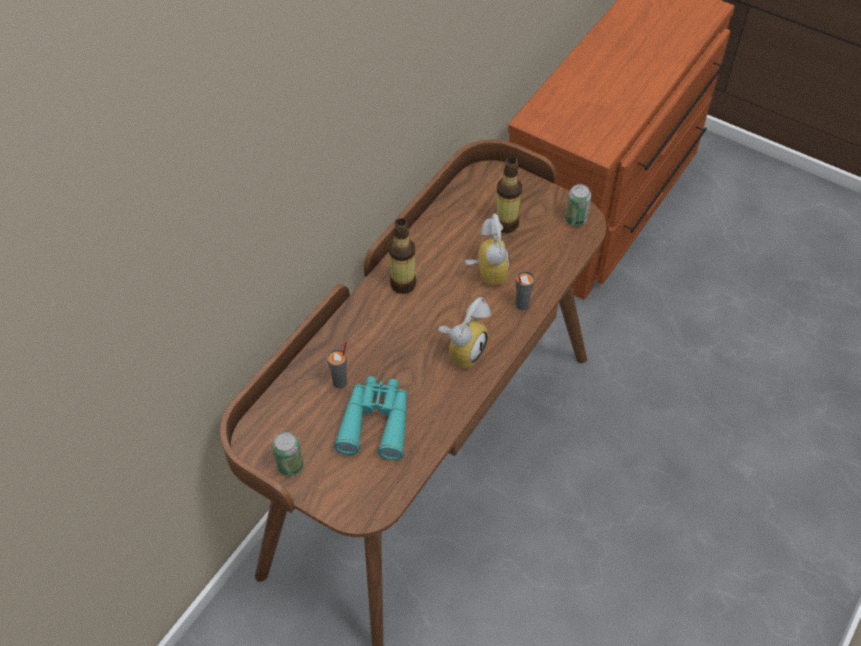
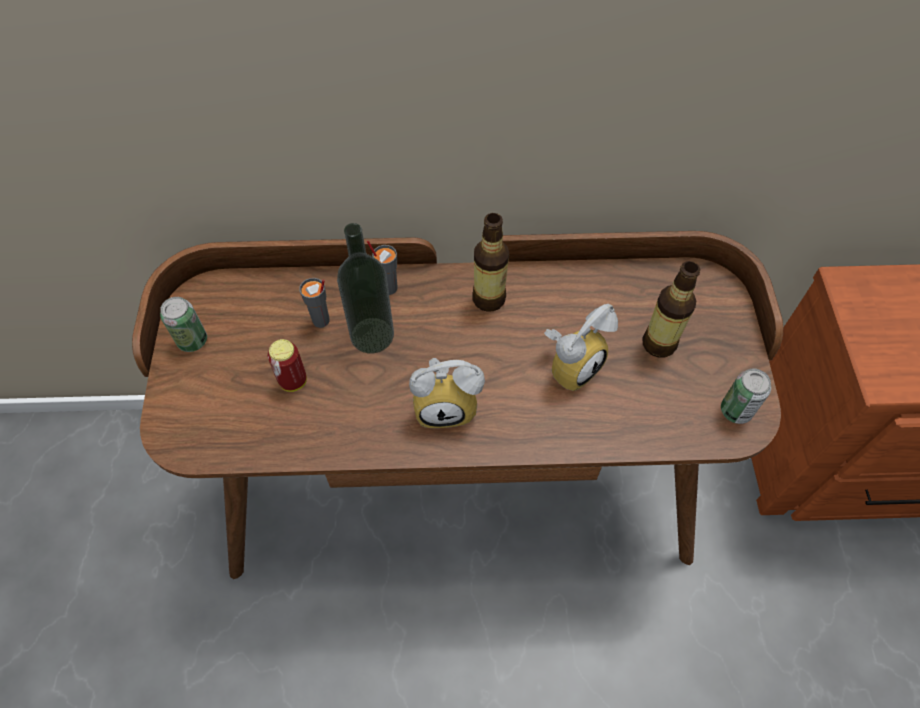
camera: 55 degrees right, 5 degrees up
(376, 422) = (293, 381): turquoise binoculars -> can
(377, 360) = (372, 335): none -> bottle
(521, 305) = (557, 427): grey cup -> grey cup (388, 287)

